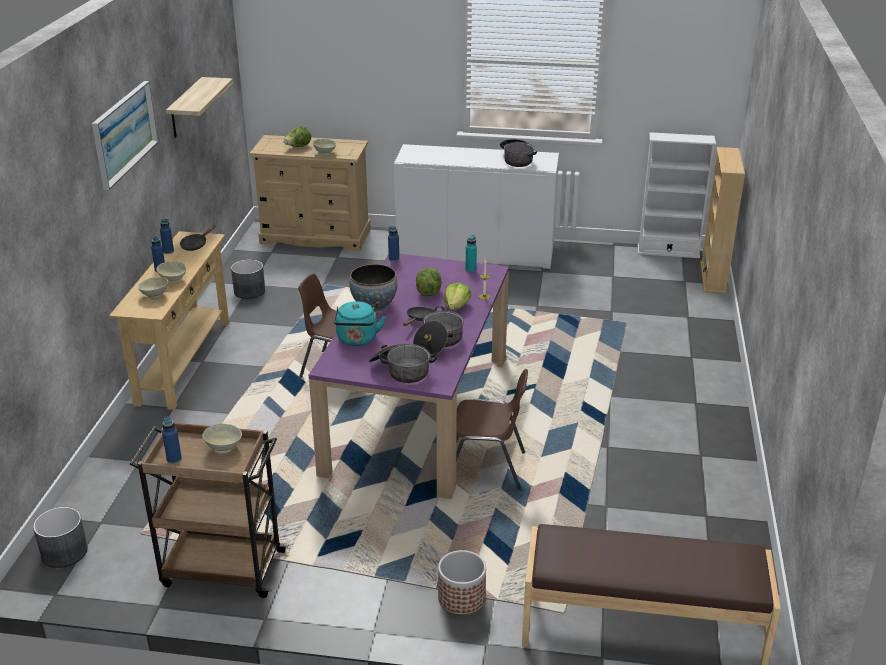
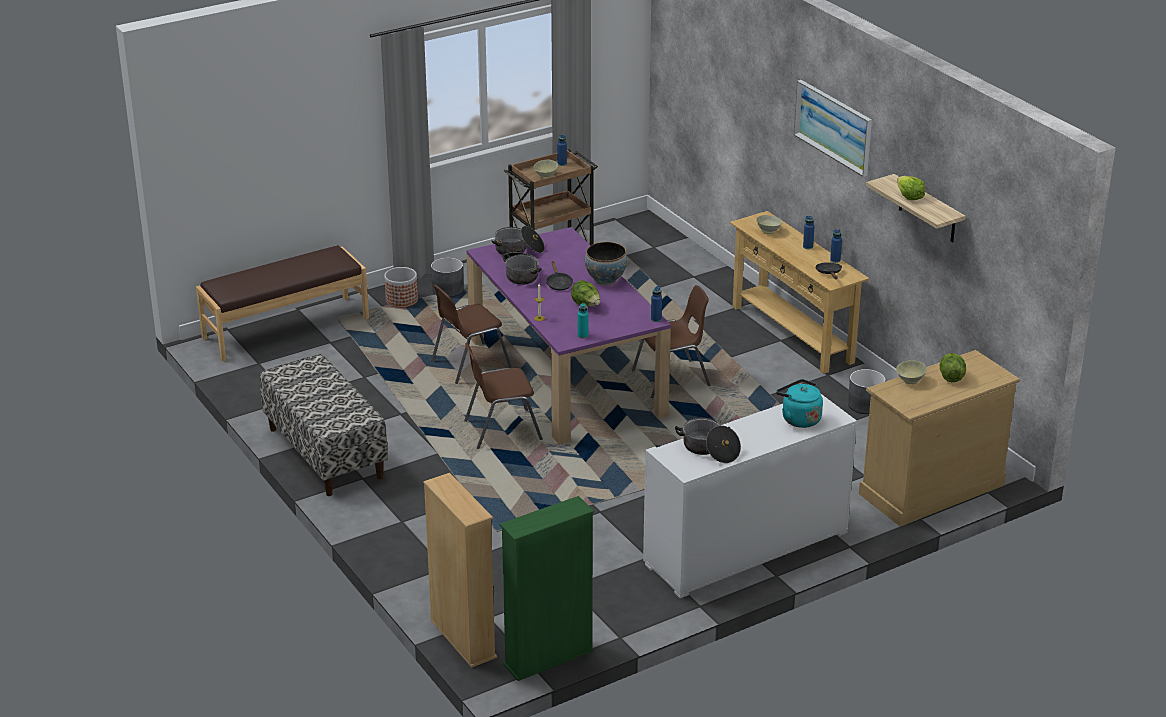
camera: 140 degrees right, 0 degrees up
(64, 552) = (645, 231): grey planter -> grey planter (448, 290)
(173, 280) = (781, 244): beige bowl -> none
(357, 340) = (577, 255): turquoise kettle -> turquoise kettle (799, 419)
(456, 306) = (548, 303): lettuce -> lettuce (909, 196)
(535, 391) = (501, 430): none -> brown chair
(668, 251) = (548, 658): white bookcase -> green bookcase
(713, 440) = (325, 453): none -> bench

